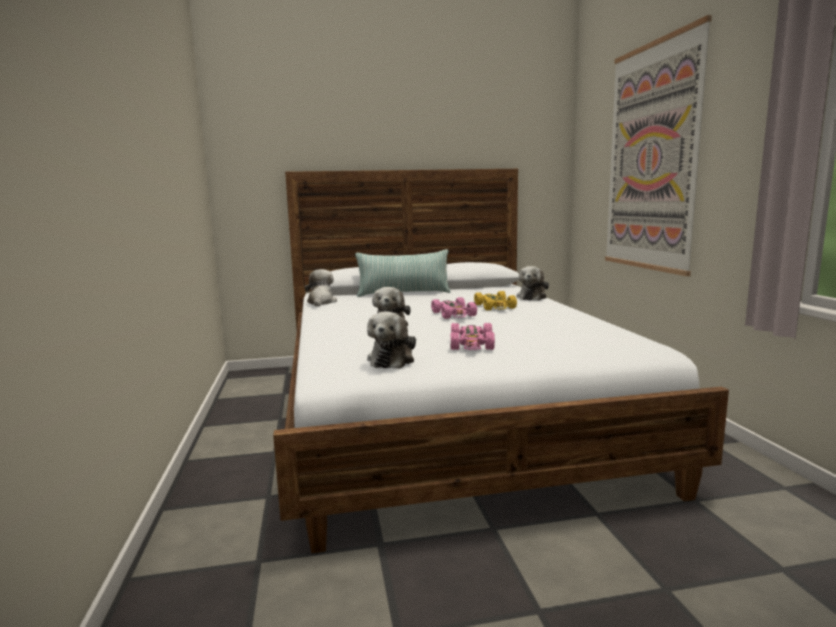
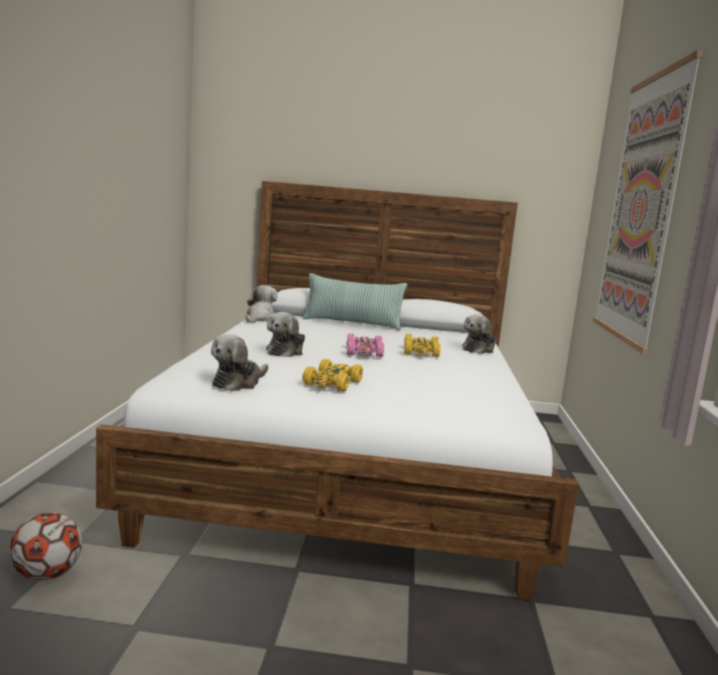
camera: 15 degrees right, 0 degrees up
(258, 607) = (47, 575): none -> football
(472, 345) = (332, 383): pink toy car -> yellow toy car

